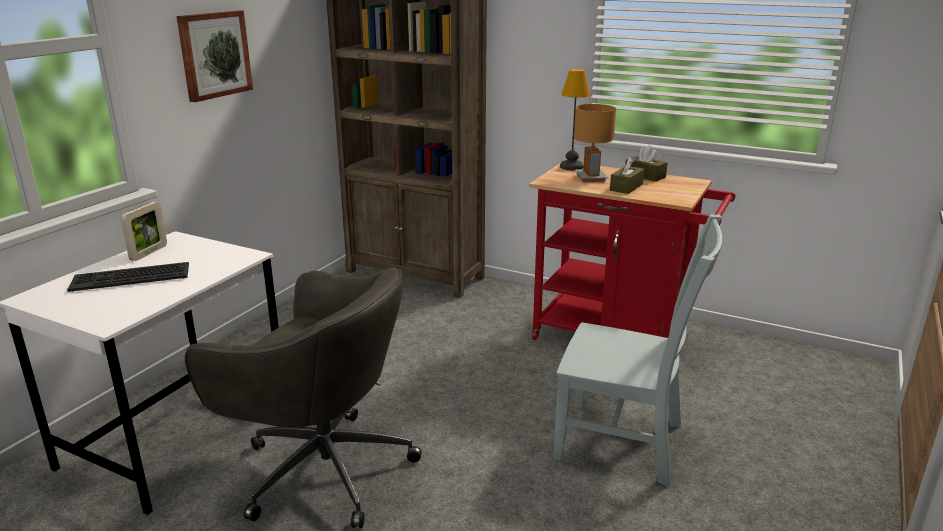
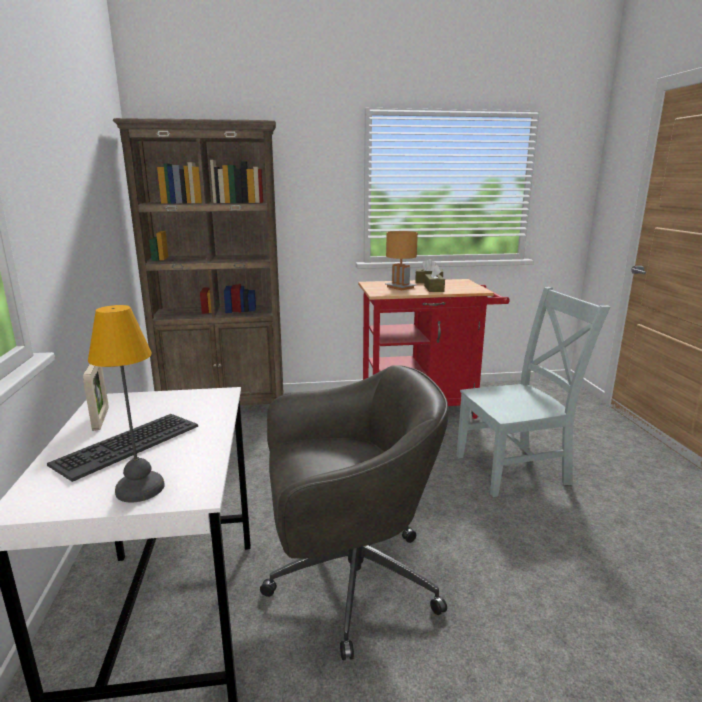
camera: 35 degrees left, 5 degrees down
(214, 54) = (64, 200): picture -> none
(571, 166) = (372, 283): table lamp -> table lamp (138, 488)

